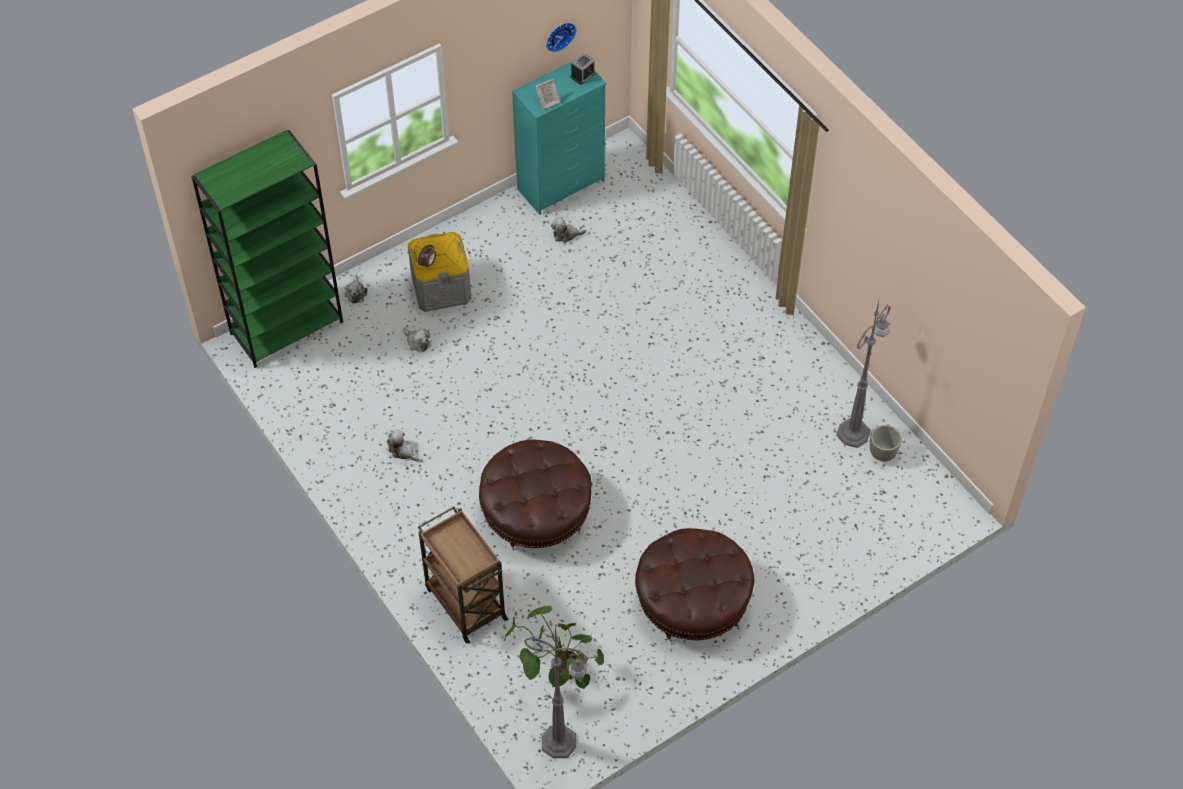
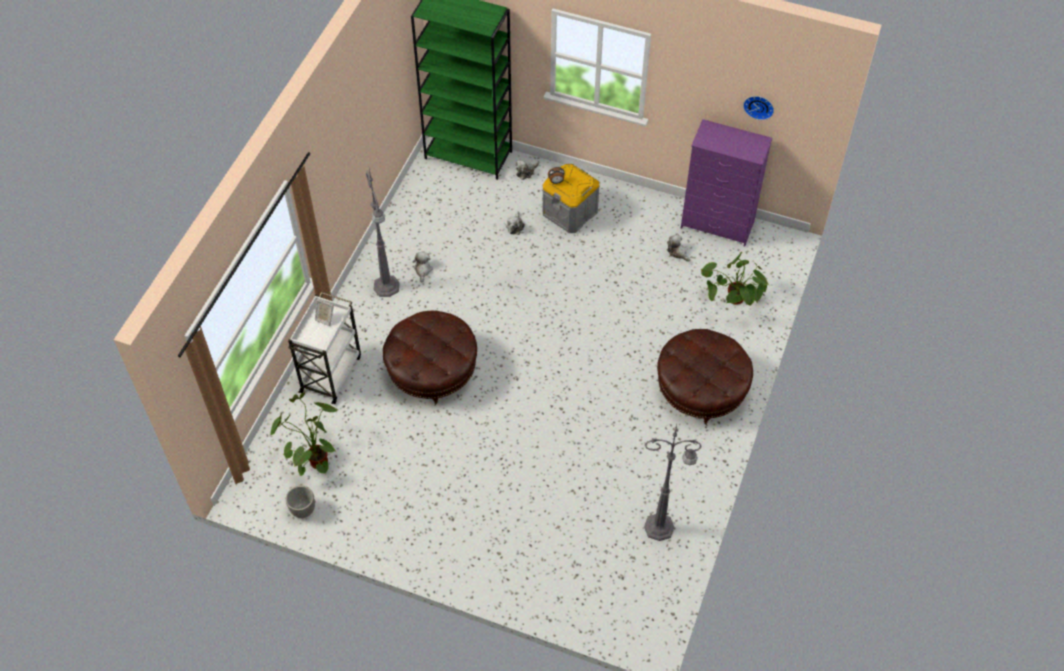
camera: 55 degrees right, 0 degrees up
(465, 602) = (331, 373): brown cart -> white cart
(547, 102) = (711, 143): picture frame -> picture frame (325, 318)
(561, 743) = (260, 491): grey floor lamp -> grey floor lamp (386, 287)
(562, 185) = (717, 225): turquoise dresser -> purple dresser
(582, 75) = (755, 148): alarm clock -> none
(662, 232) = (732, 305): none -> potted plant
(692, 602) = (429, 506): brown ottoman -> brown ottoman (701, 390)
(882, 454) = (656, 557): planter -> planter (303, 510)

